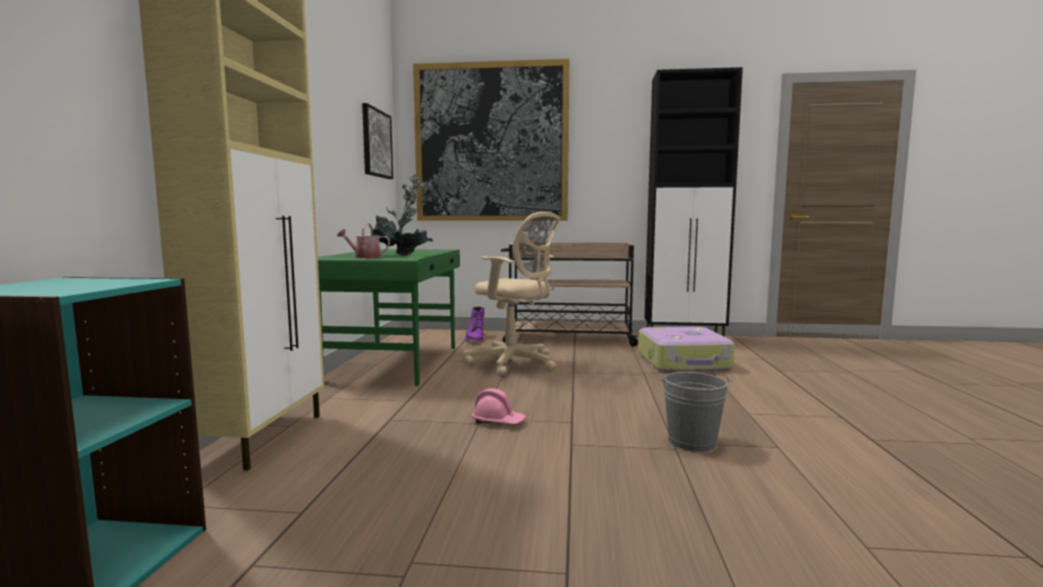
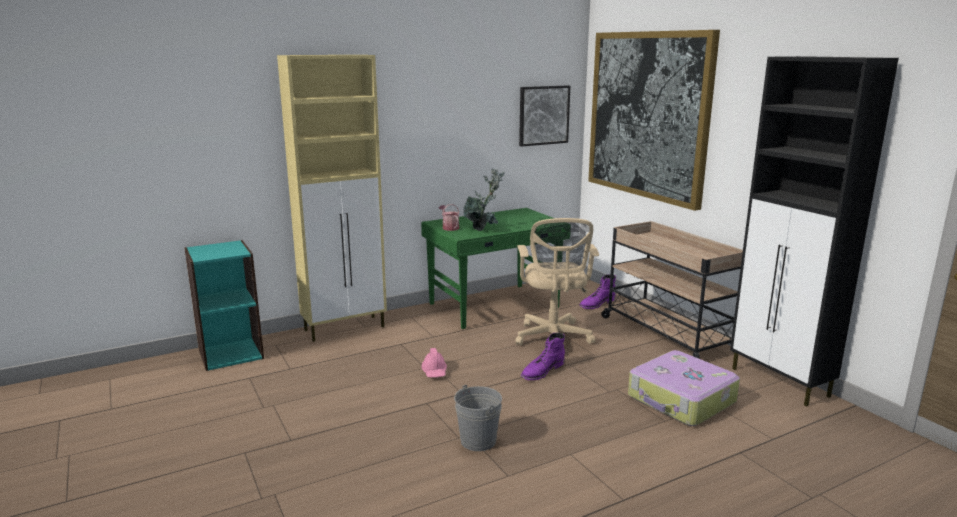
camera: 55 degrees right, 10 degrees up
(572, 382) = (542, 371): none -> purple boot

